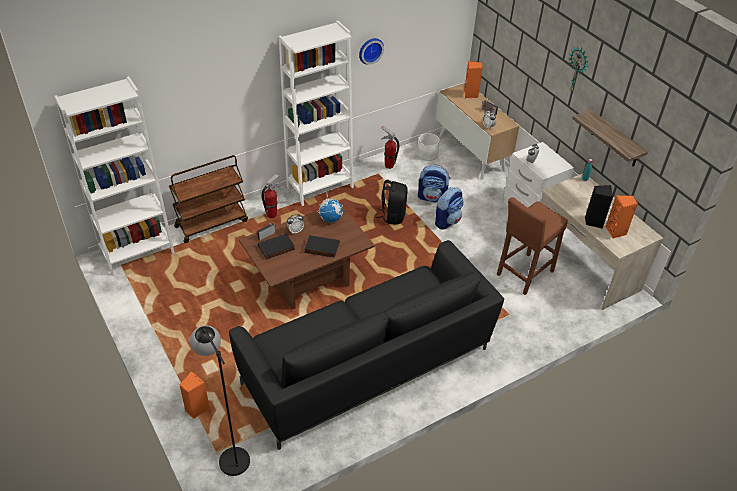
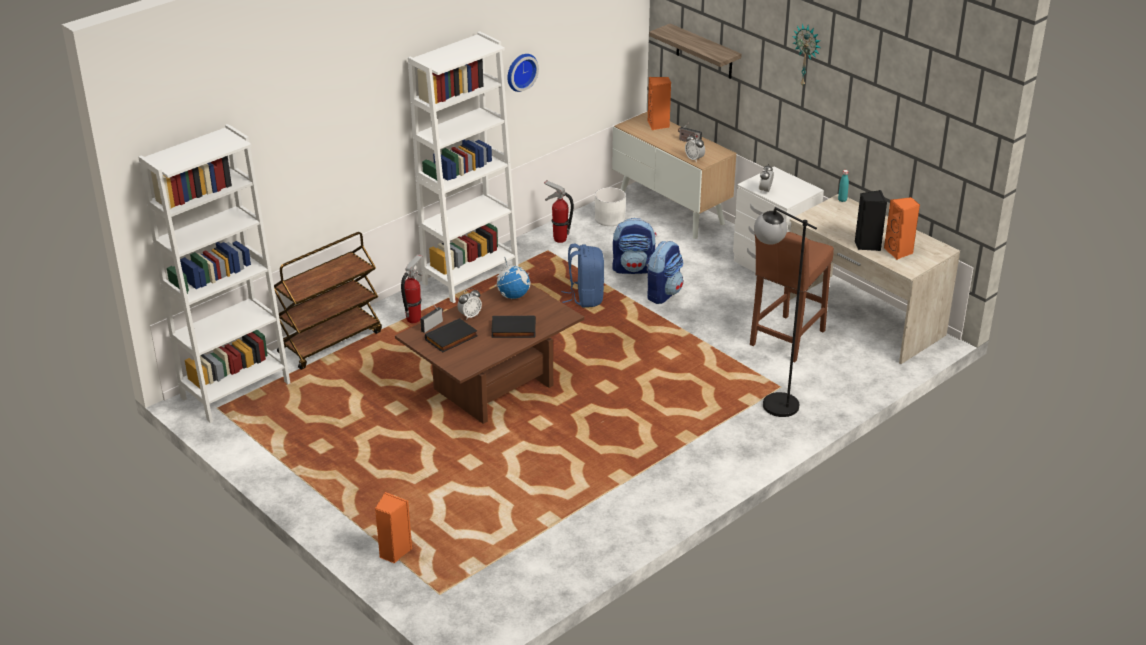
camera: 10 degrees left, 10 degrees down
(229, 453) = (458, 592): black floor lamp -> black floor lamp (770, 400)
(367, 367) = (609, 472): black sofa -> none
(392, 216) = (585, 297): black backpack -> blue backpack
(615, 139) = (873, 136): shelf -> shelf (704, 52)

